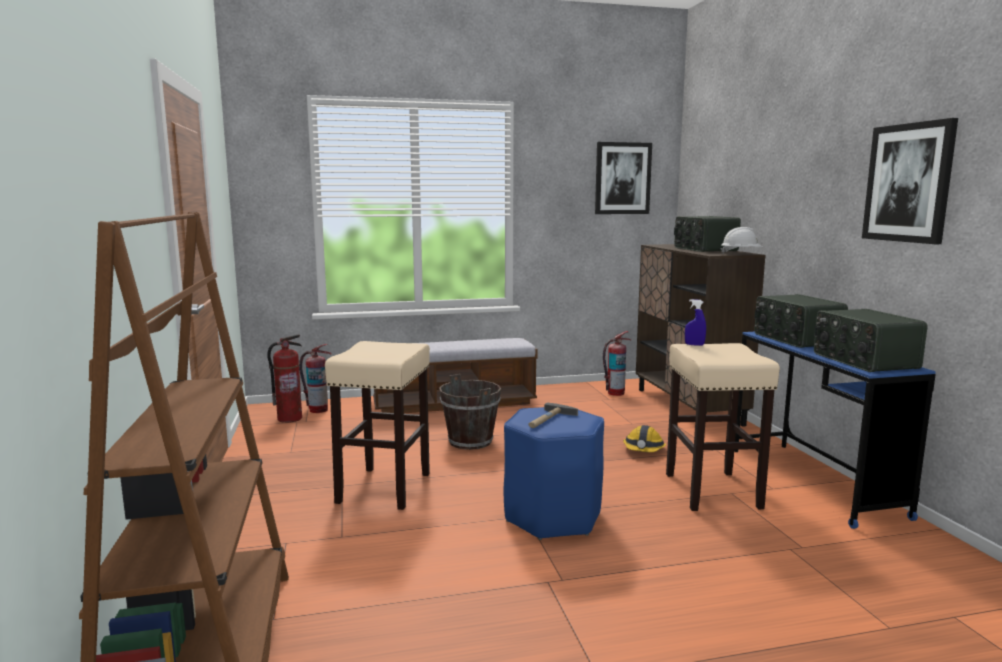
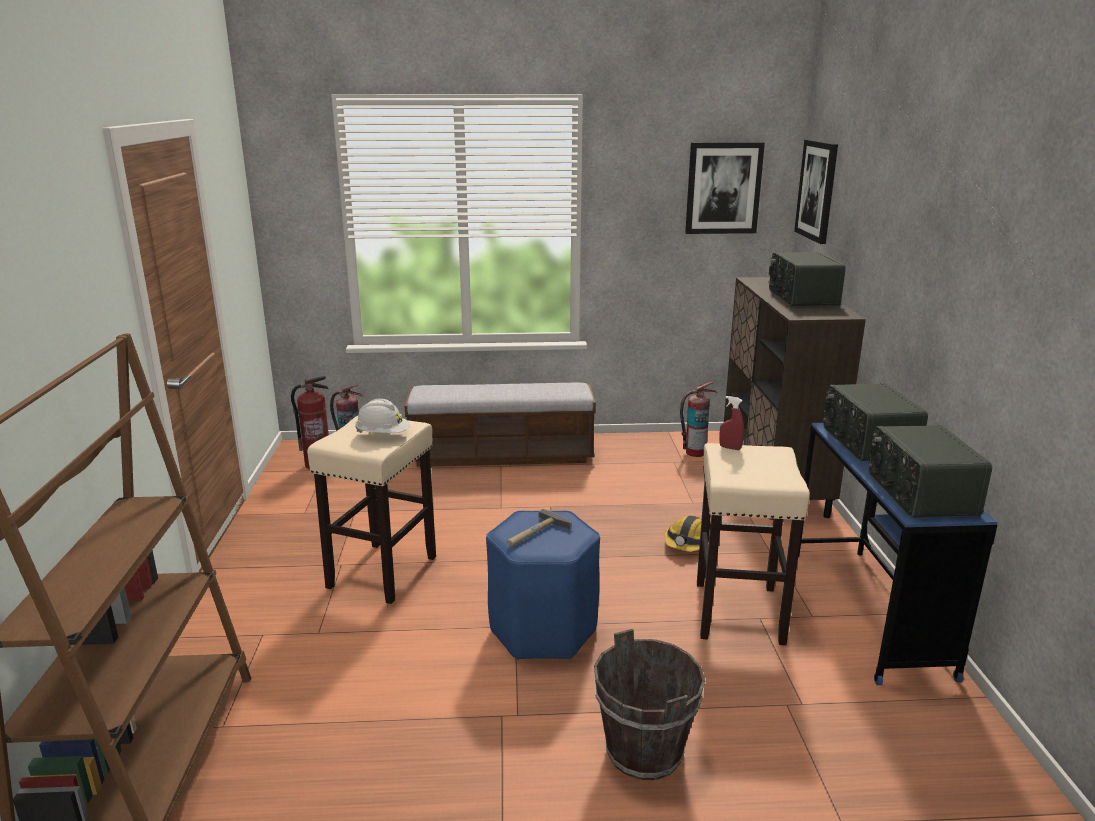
camera: 10 degrees right, 10 degrees up
(471, 441) = (498, 514): brown bucket -> brown bucket (645, 751)
(694, 345) = (730, 448): blue spray bottle -> red spray bottle
(741, 254) = (835, 316): white hard hat -> white hard hat (383, 435)
(908, 183) = (1006, 278): picture -> picture (817, 190)

